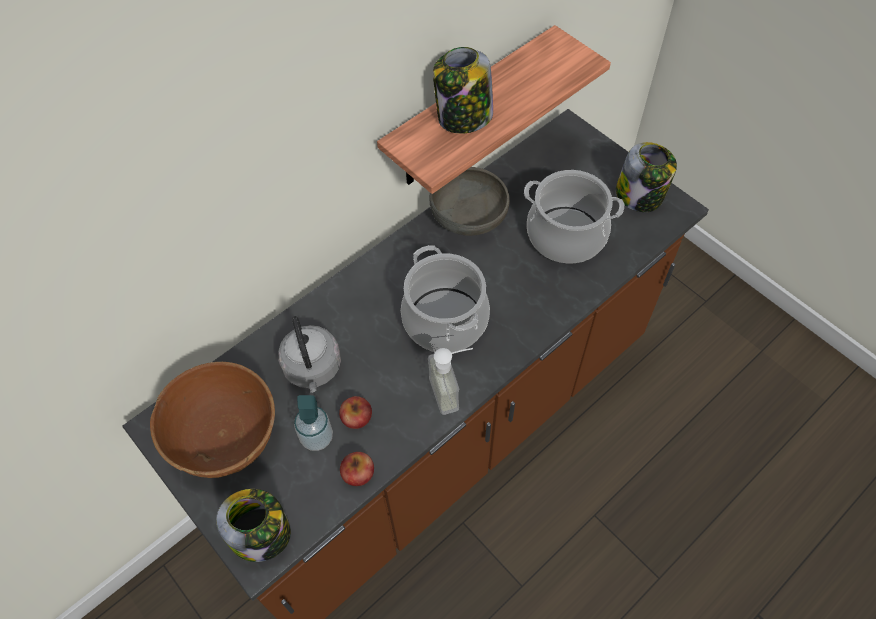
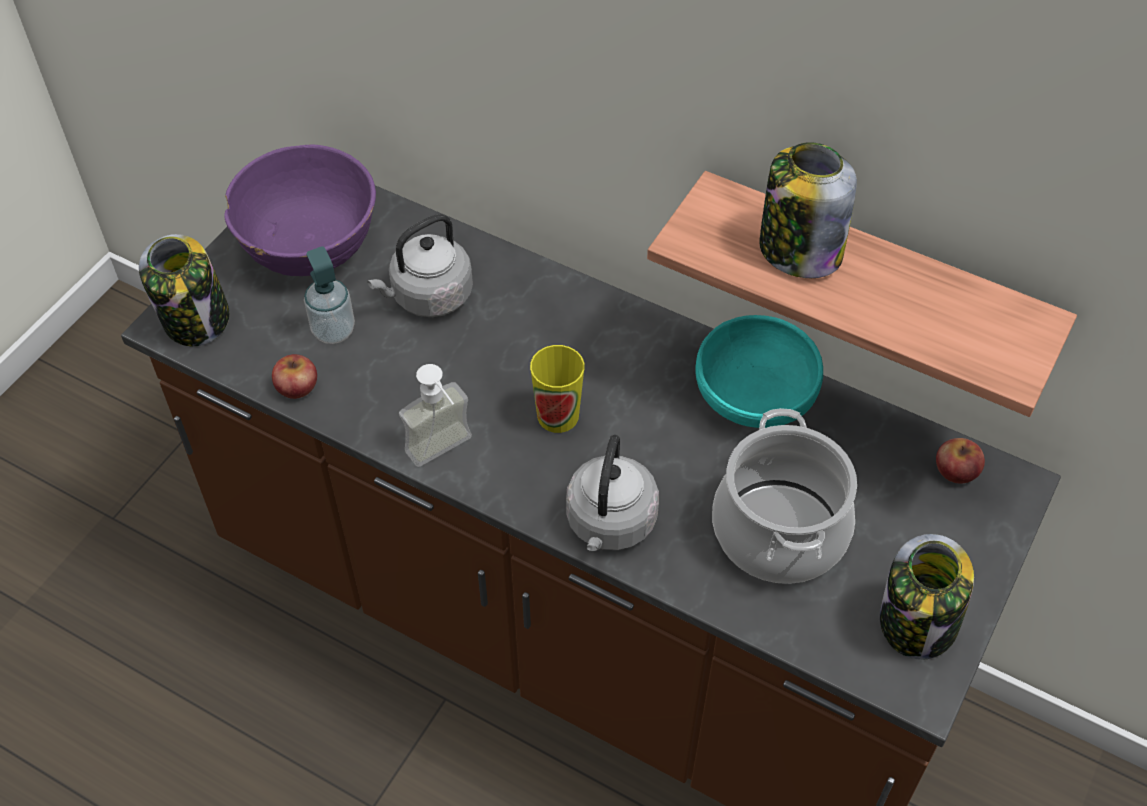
camera: 70 degrees right, 5 degrees down
(226, 437) = (310, 246): brown bowl -> purple bowl
(356, 417) = (374, 361): apple -> apple (956, 470)
(446, 320) = (558, 416): cooking pot -> cup
(468, 216) = (754, 395): grey bowl -> turquoise bowl
(536, 315) = (610, 524): none -> grey kettle

